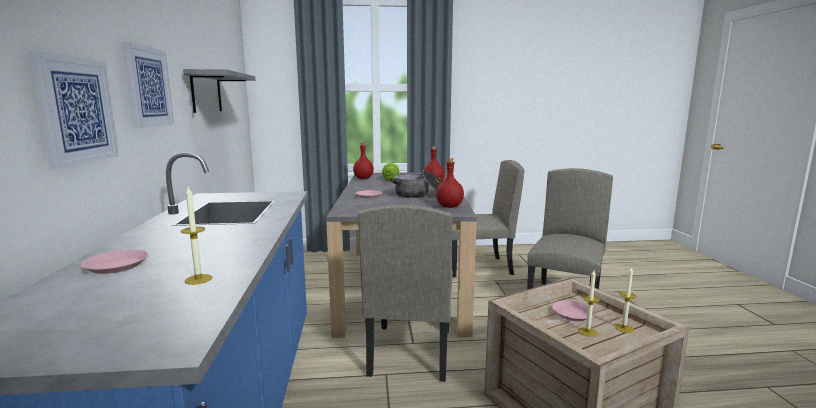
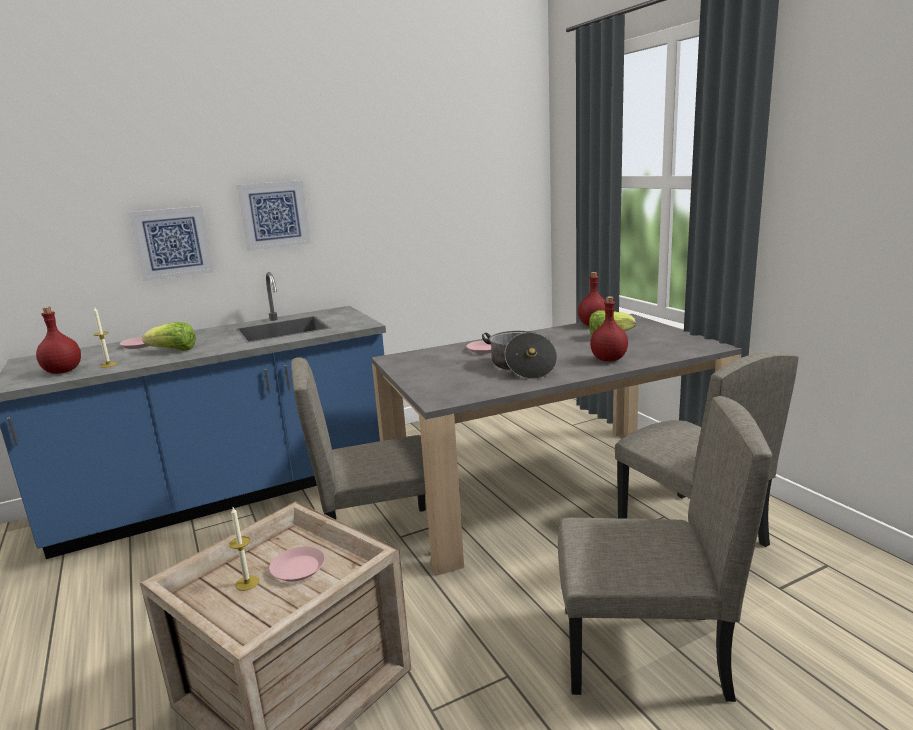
camera: 70 degrees right, 5 degrees up
(206, 92) = (403, 204): grey shelf -> none
(210, 248) = (174, 350): none -> lettuce
(450, 206) = (465, 392): red bottle -> red bottle (62, 371)
(624, 328) = (262, 612): candle -> none

